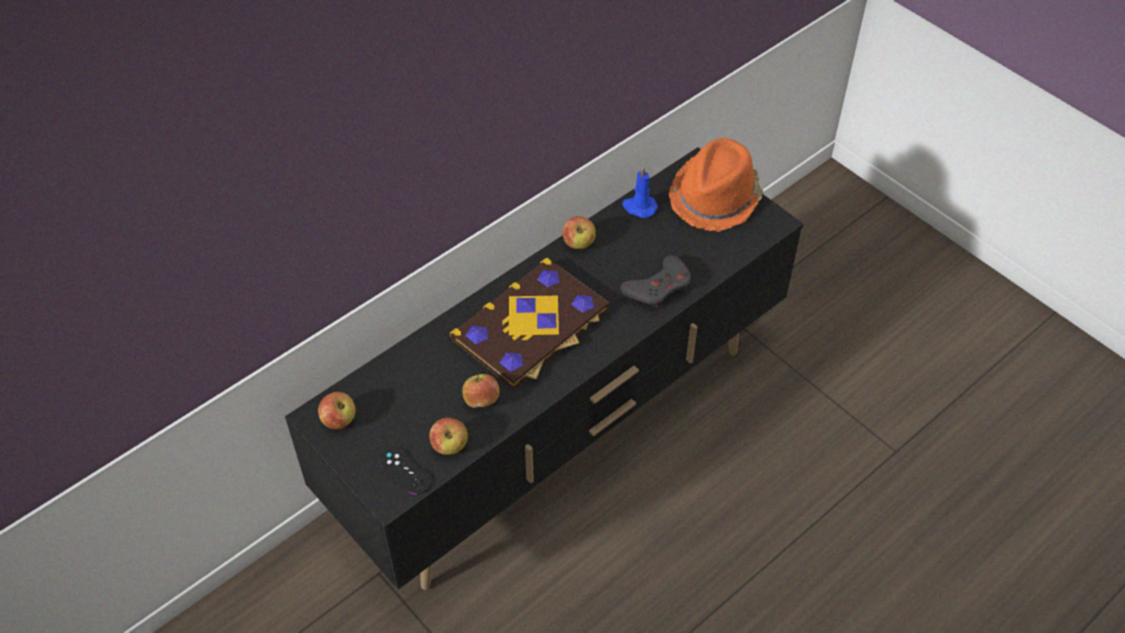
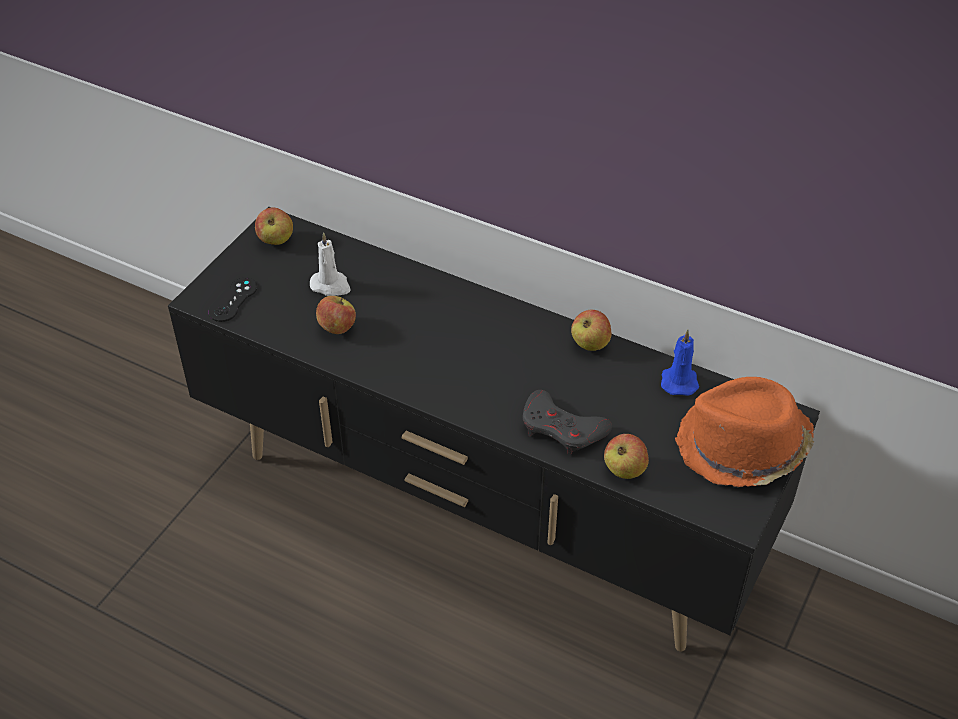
camera: 70 degrees right, 5 degrees down
(425, 392) = (331, 285): none -> white candle
(449, 446) = (272, 321): apple -> apple (624, 470)
(532, 326) = (451, 338): book -> none

